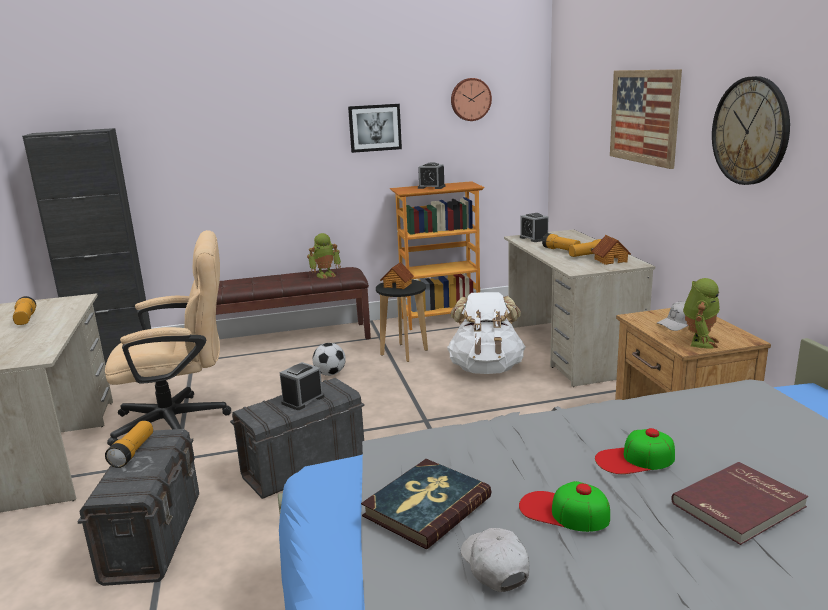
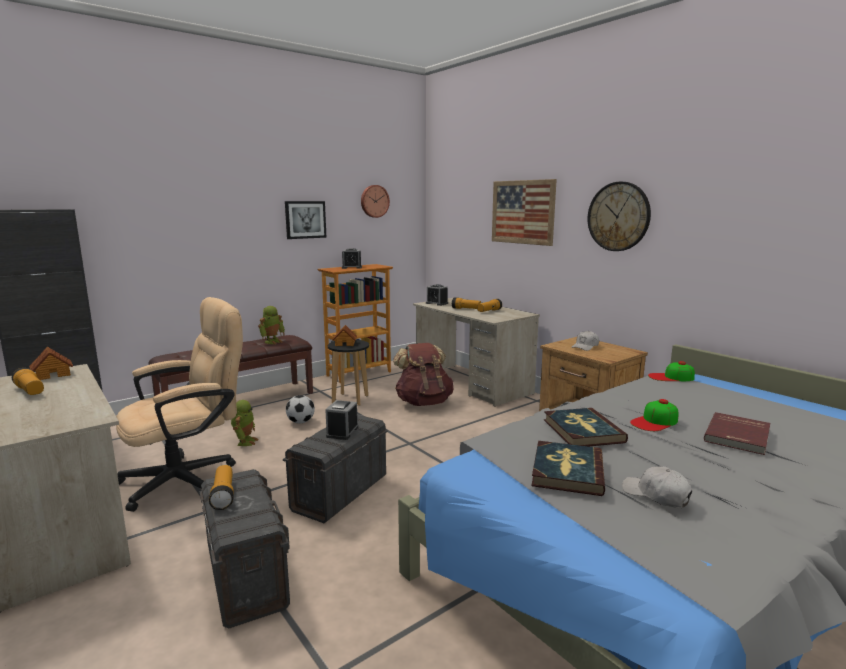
camera: 25 degrees left, 5 degrees down
(486, 368) = (423, 402): white backpack -> brown backpack
(515, 454) = (582, 431): none -> book
(563, 511) = (654, 457): cap -> cap (671, 377)
(610, 260) = (507, 313): toy house -> toy house (53, 374)
(699, 342) = (609, 355): toy robot -> toy robot (245, 441)

